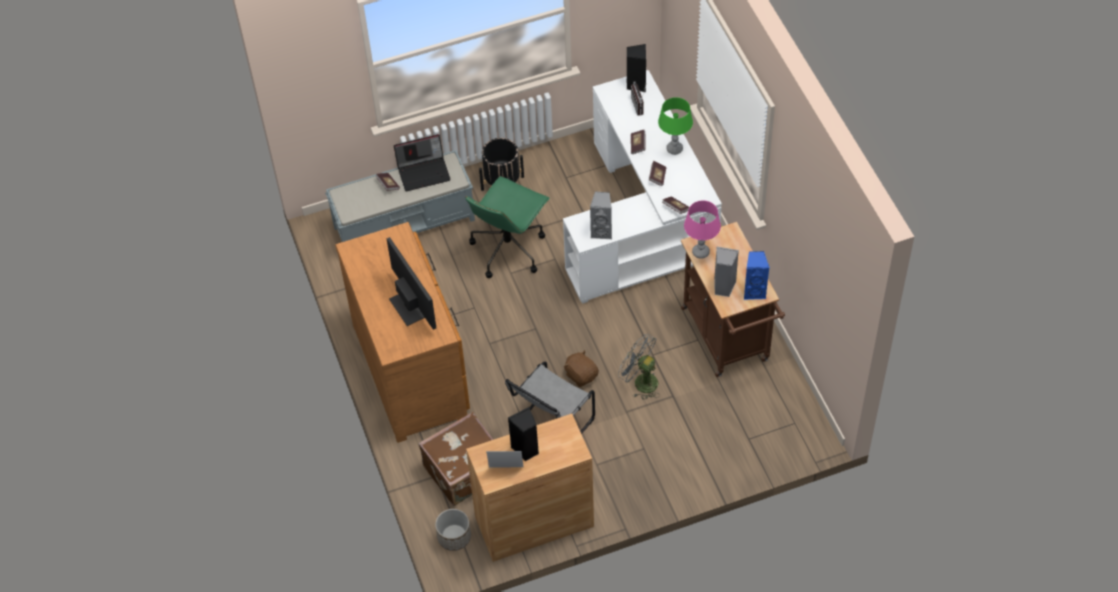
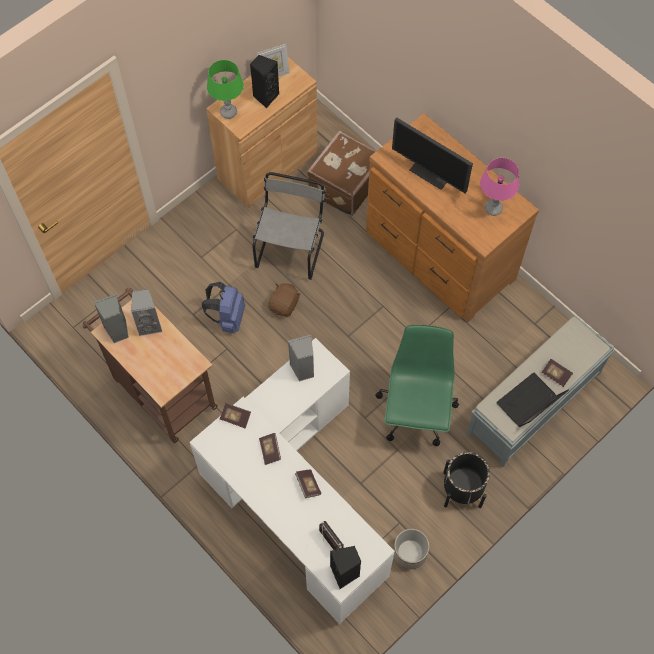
camera: 155 degrees right, 10 degrees up
(454, 537) = (326, 133): planter -> planter (409, 552)
(581, 375) = (284, 305): brown plush toy -> brown plush toy turned 90 degrees counterclockwise
(640, 381) = (227, 318): grey fan -> blue backpack
(674, 149) = (265, 495): green table lamp -> green table lamp (228, 112)
(700, 252) = (186, 356): pink table lamp -> pink table lamp (493, 208)
(754, 291) = (117, 331): blue speaker -> grey speaker

